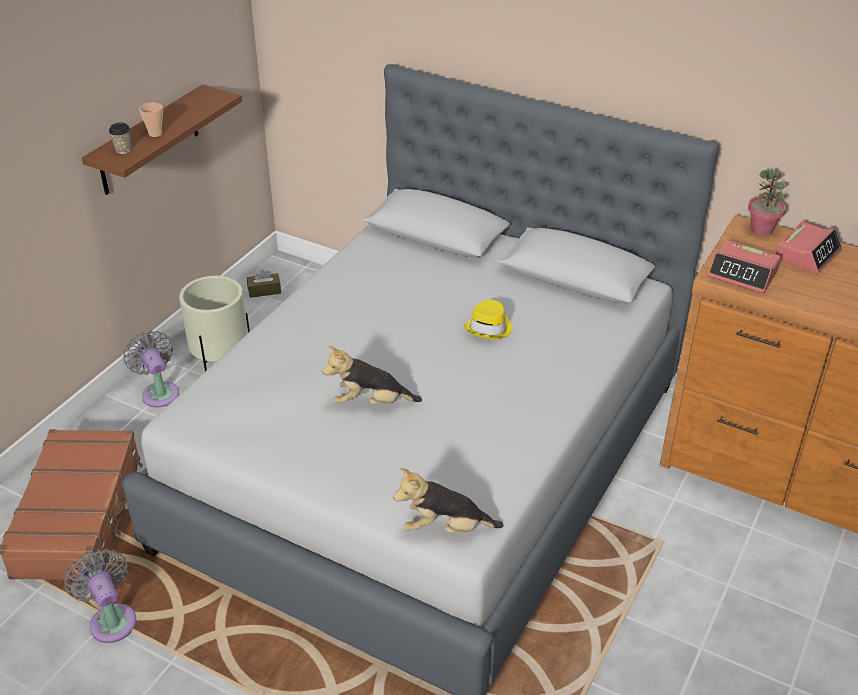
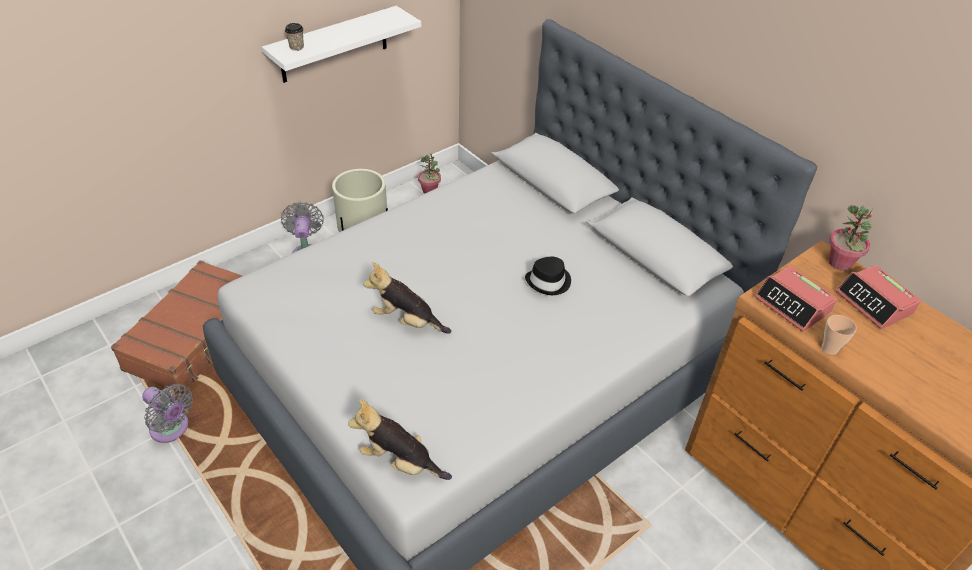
camera: 20 degrees right, 5 degrees up
(111, 619) = (172, 429): grey fan -> grey fan turned 135 degrees clockwise
(149, 141) = (334, 45): brown shelf -> white shelf
(155, 134) = (330, 39): cup -> cup (829, 349)
(264, 291) = (429, 191): brown tissue box -> potted plant
(489, 327) = (549, 282): yellow hat -> black hat
(807, 255) = (874, 303): alarm clock -> alarm clock turned 90 degrees clockwise

